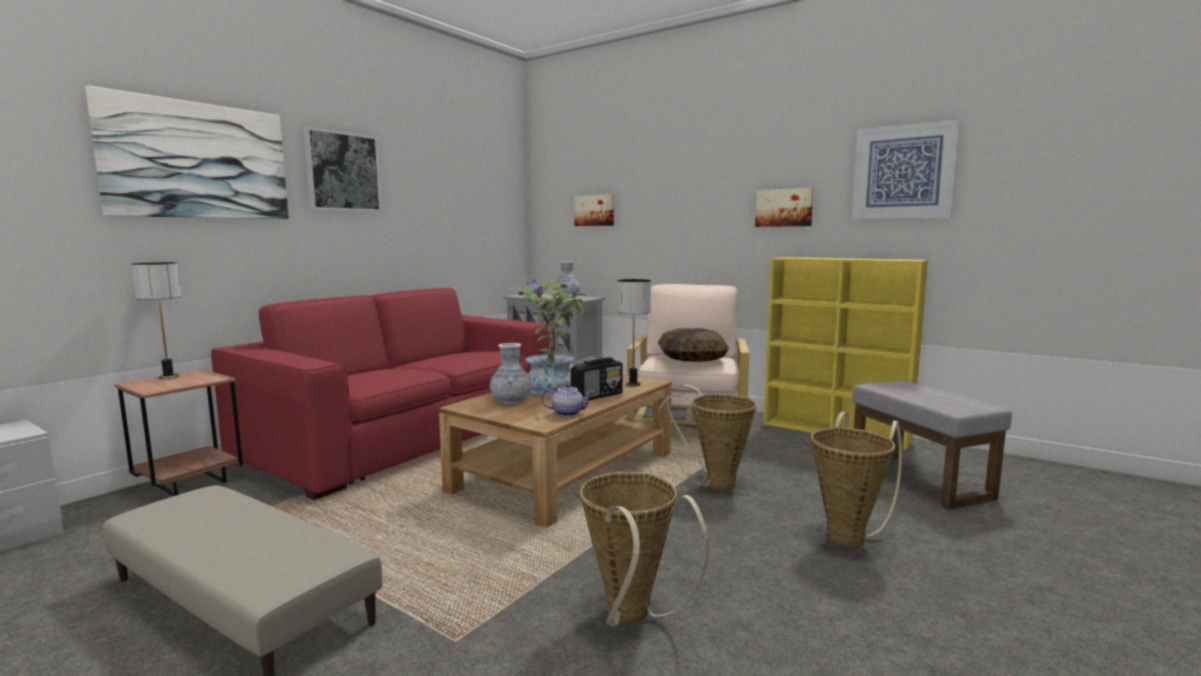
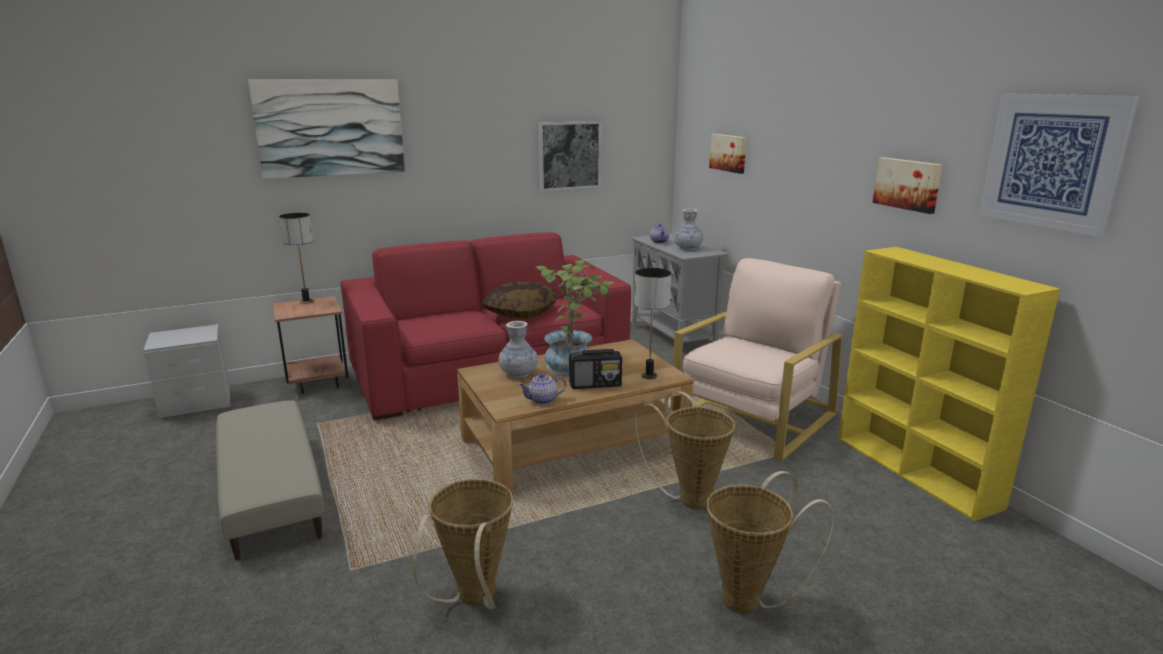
camera: 30 degrees right, 10 degrees up
(343, 171) = (458, 123): picture -> picture (569, 155)
(568, 413) = (542, 400): teapot -> teapot turned 135 degrees clockwise
(691, 358) = (747, 353): pillow -> pillow (521, 312)
(921, 480) = (932, 566): grey ottoman -> none

